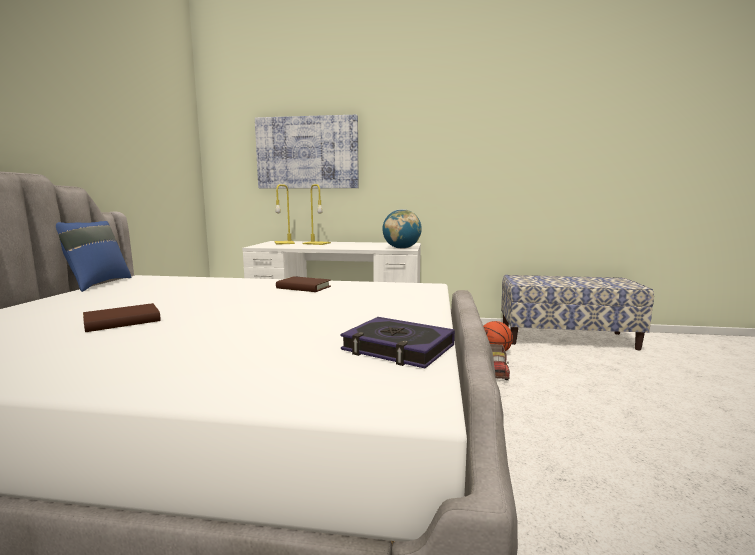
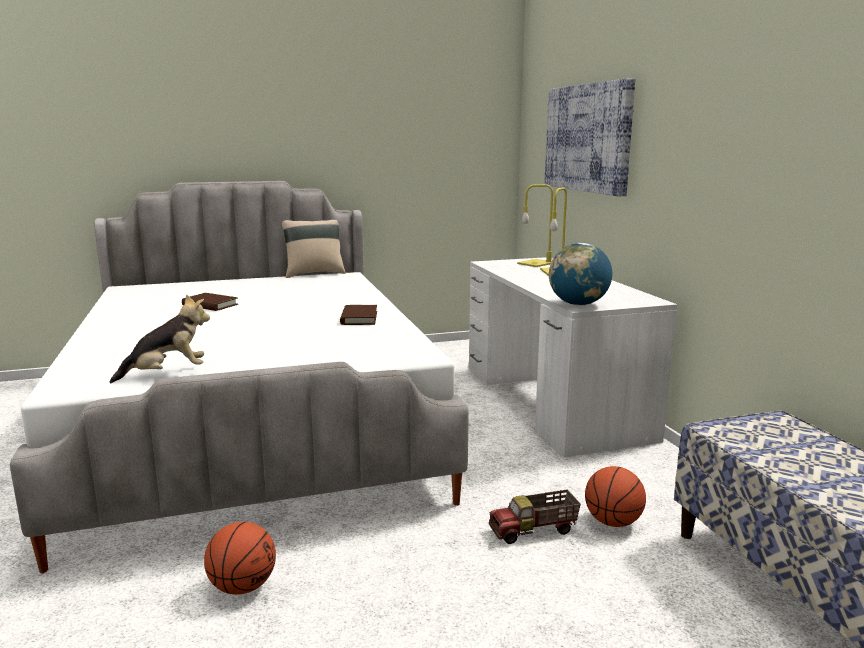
camera: 65 degrees right, 5 degrees up
(96, 284) = (314, 273): blue pillow -> beige pillow
(398, 348) = (167, 374): book -> plush toy
(542, 489) = (242, 586): none -> basketball

